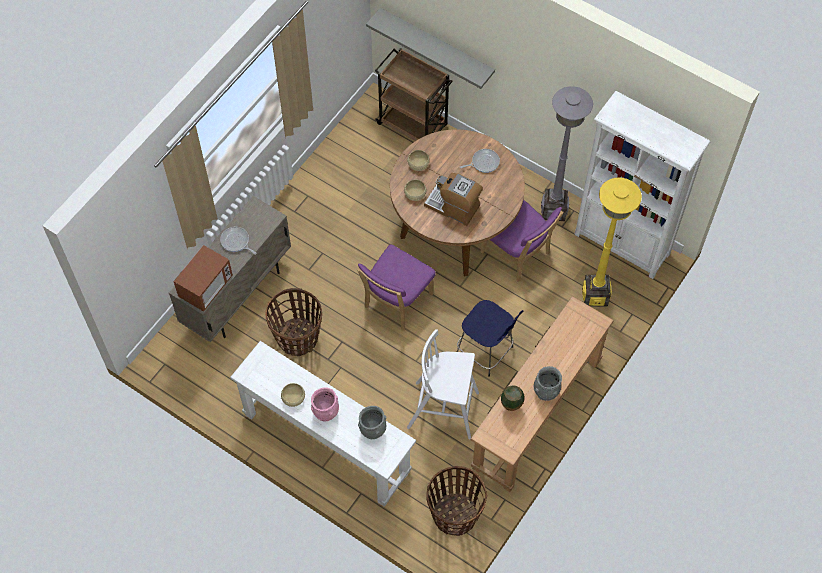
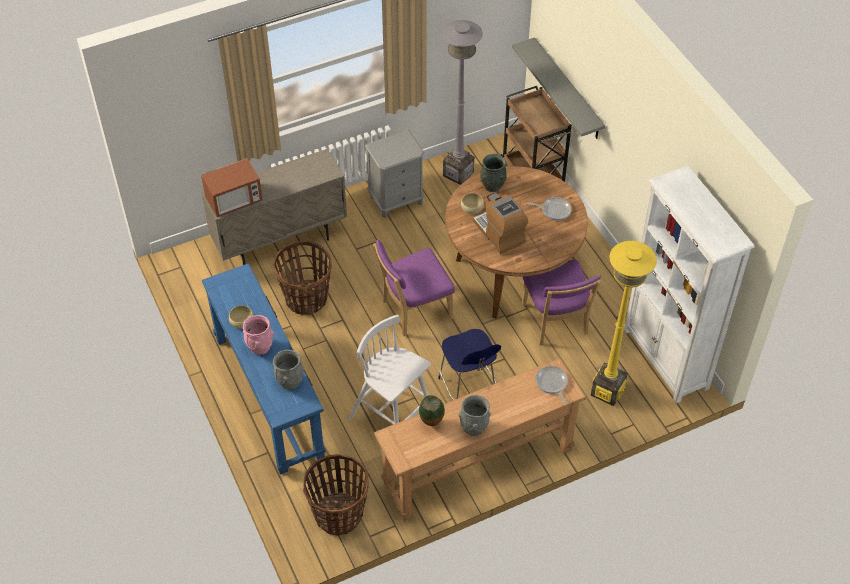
camera: 30 degrees right, 10 degrees down
(236, 242) = (286, 177): frying pan -> frying pan (552, 383)
(312, 205) = (396, 200): none -> grey nightstand
(326, 443) = (268, 395): white console table -> blue console table
(418, 164) = (492, 186): beige bowl -> grey vase
(554, 210) = (617, 300): grey floor lamp -> grey floor lamp (458, 173)

